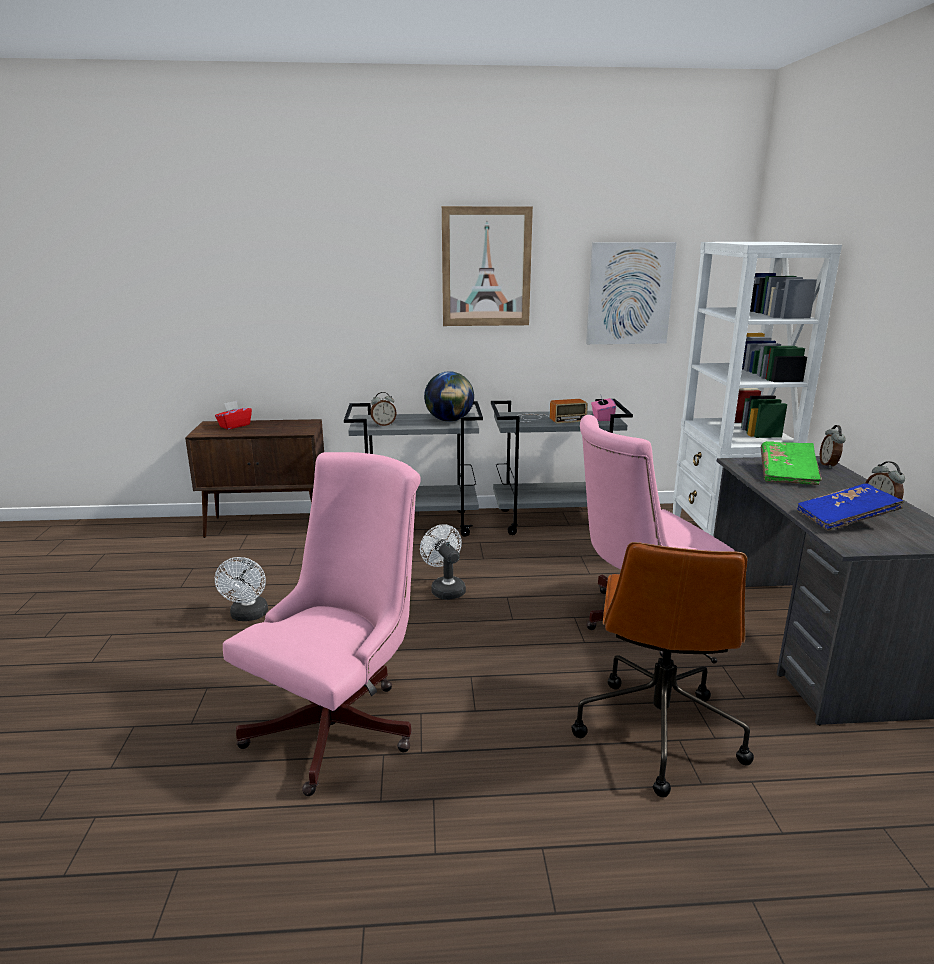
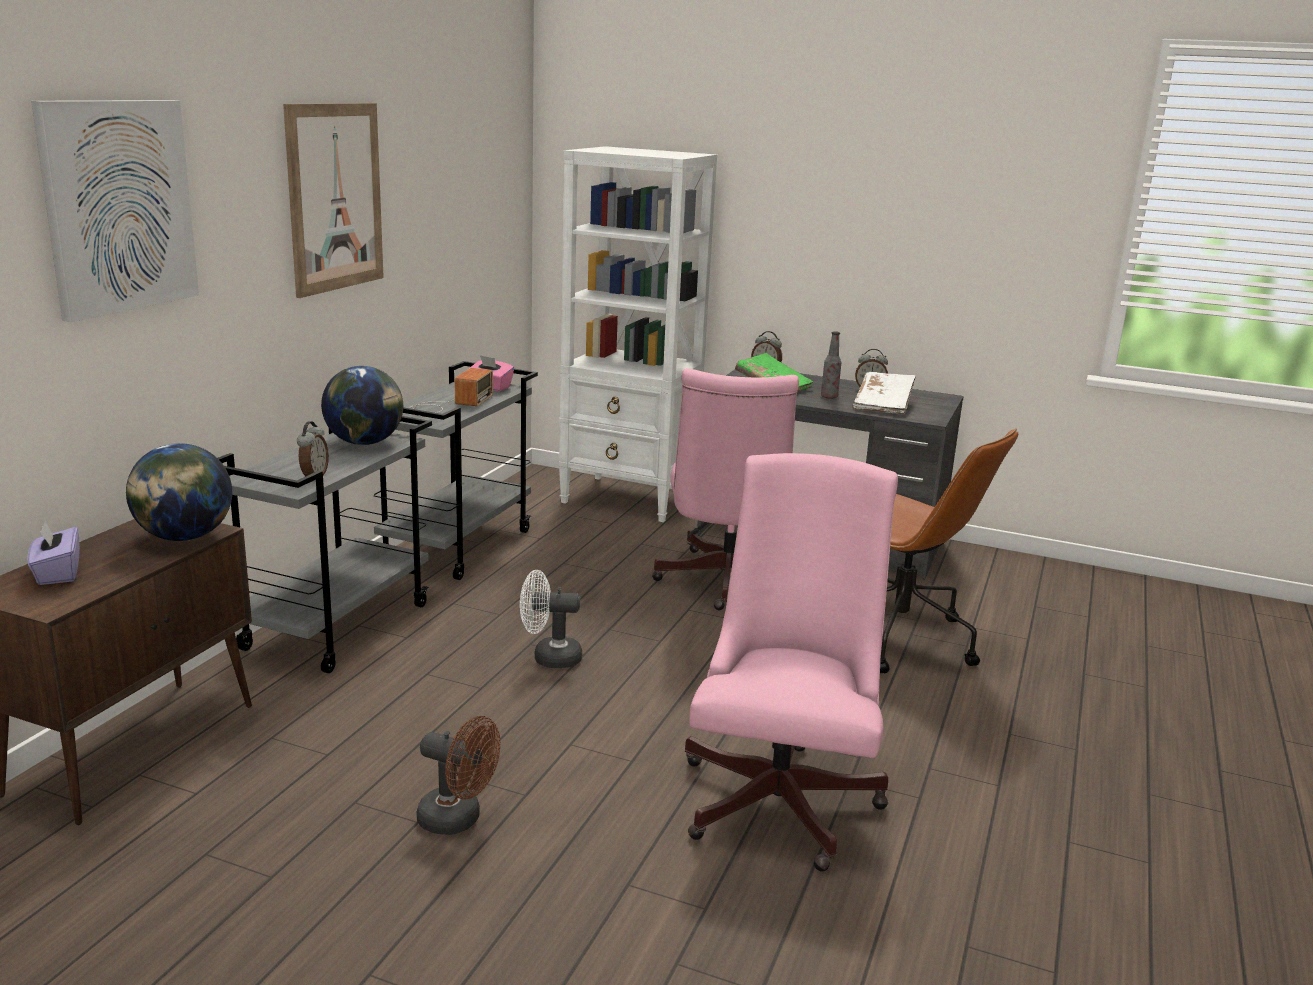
camera: 65 degrees left, 0 degrees up
(234, 426) = (57, 573): red tissue box -> purple tissue box
(248, 616) = (458, 819): white fan -> brown fan
(291, 430) = (184, 537): none -> globe
(340, 724) = (783, 795): pink office chair -> pink office chair turned 45 degrees clockwise
(629, 293) = (458, 218): picture -> picture (118, 206)
(813, 496) = (829, 397): none -> bottle
(845, 520) = (883, 405): blue book -> white book

